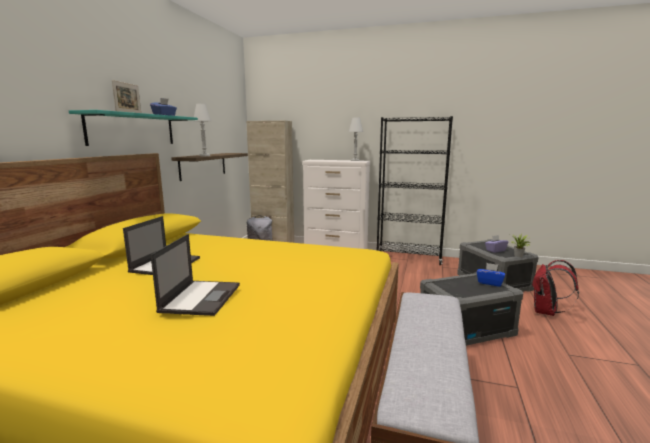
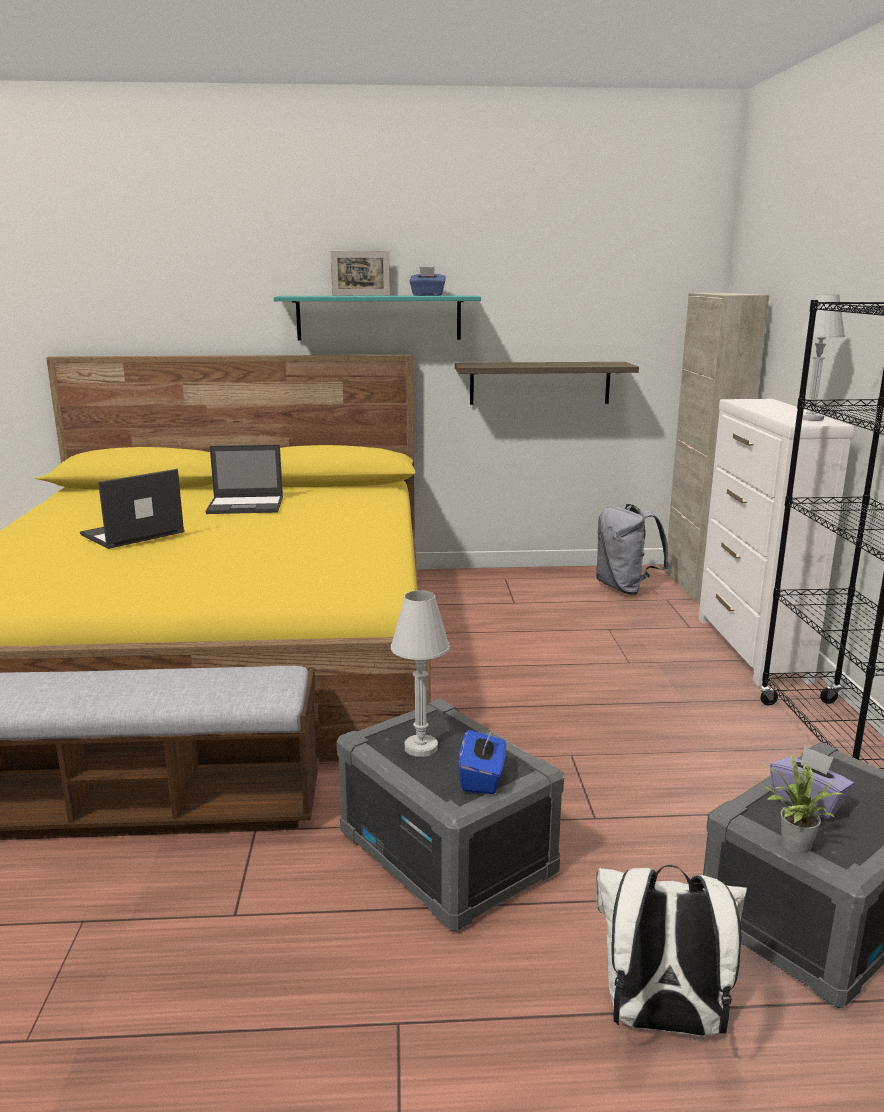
camera: 70 degrees right, 5 degrees up
(201, 297) = (131, 534): laptop -> laptop turned 150 degrees clockwise
(204, 156) = (501, 365): white table lamp -> white table lamp (421, 748)
(547, 312) = (660, 1021): red backpack -> white backpack

